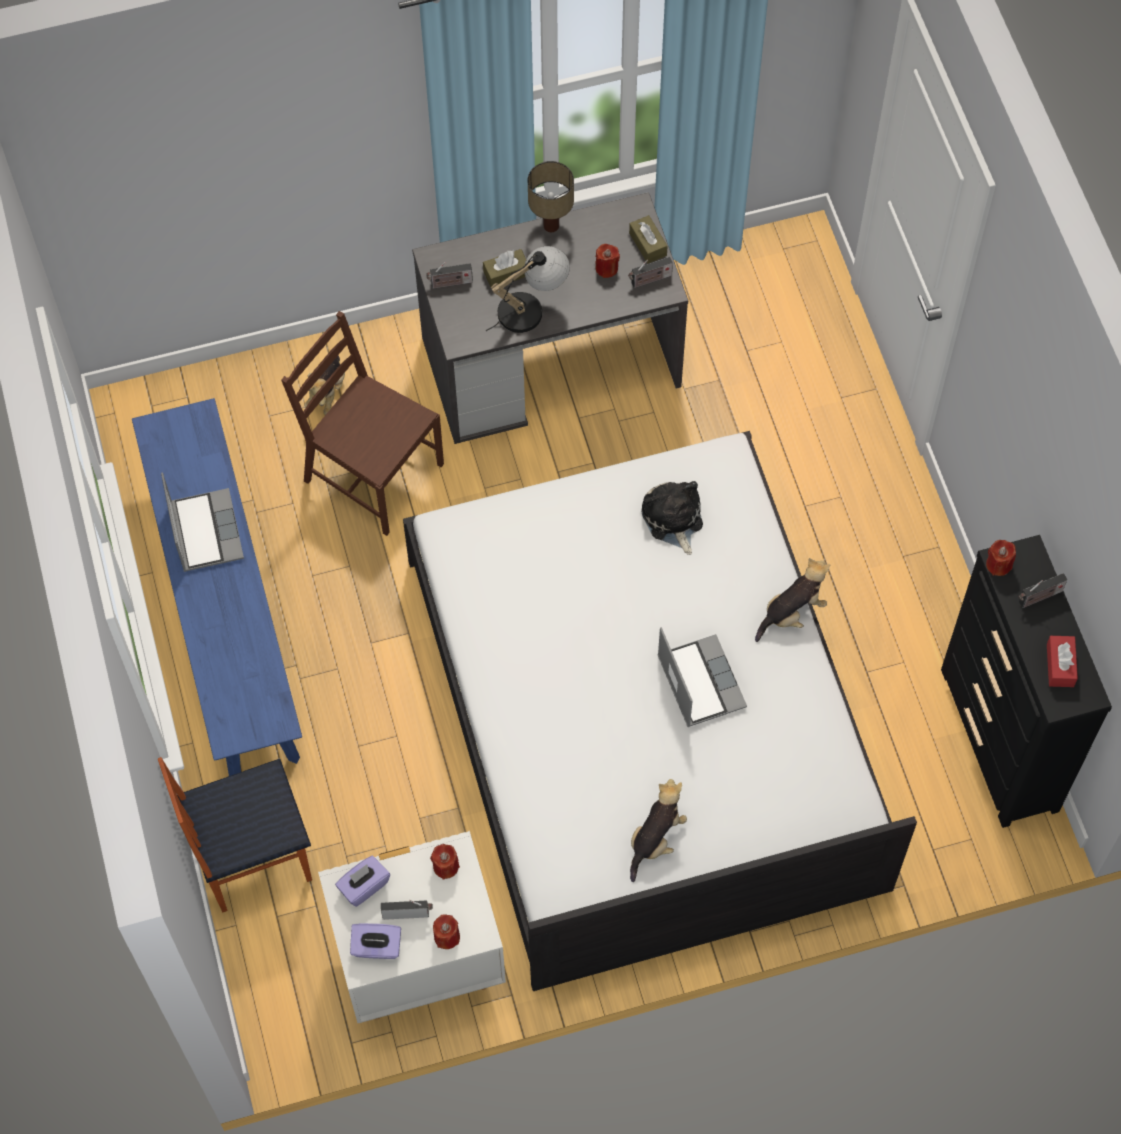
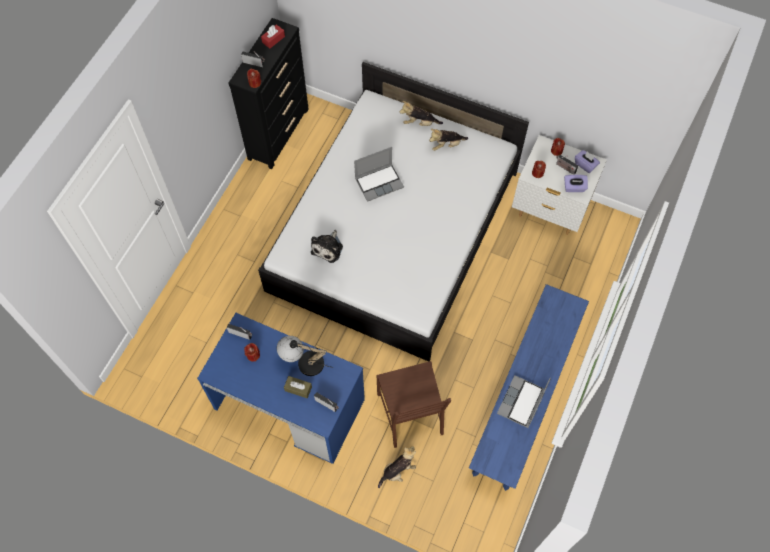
camera: 140 degrees left, 0 degrees up
(253, 858) = (585, 291): chair -> none
(550, 225) = (256, 397): table lamp -> none
(551, 361) = (289, 405): grey desk -> blue desk
(648, 244) = (224, 352): brown tissue box -> none
(699, 681) = (379, 182): laptop -> laptop turned 135 degrees counterclockwise
(792, 612) = (320, 181): plush toy -> plush toy (419, 123)

